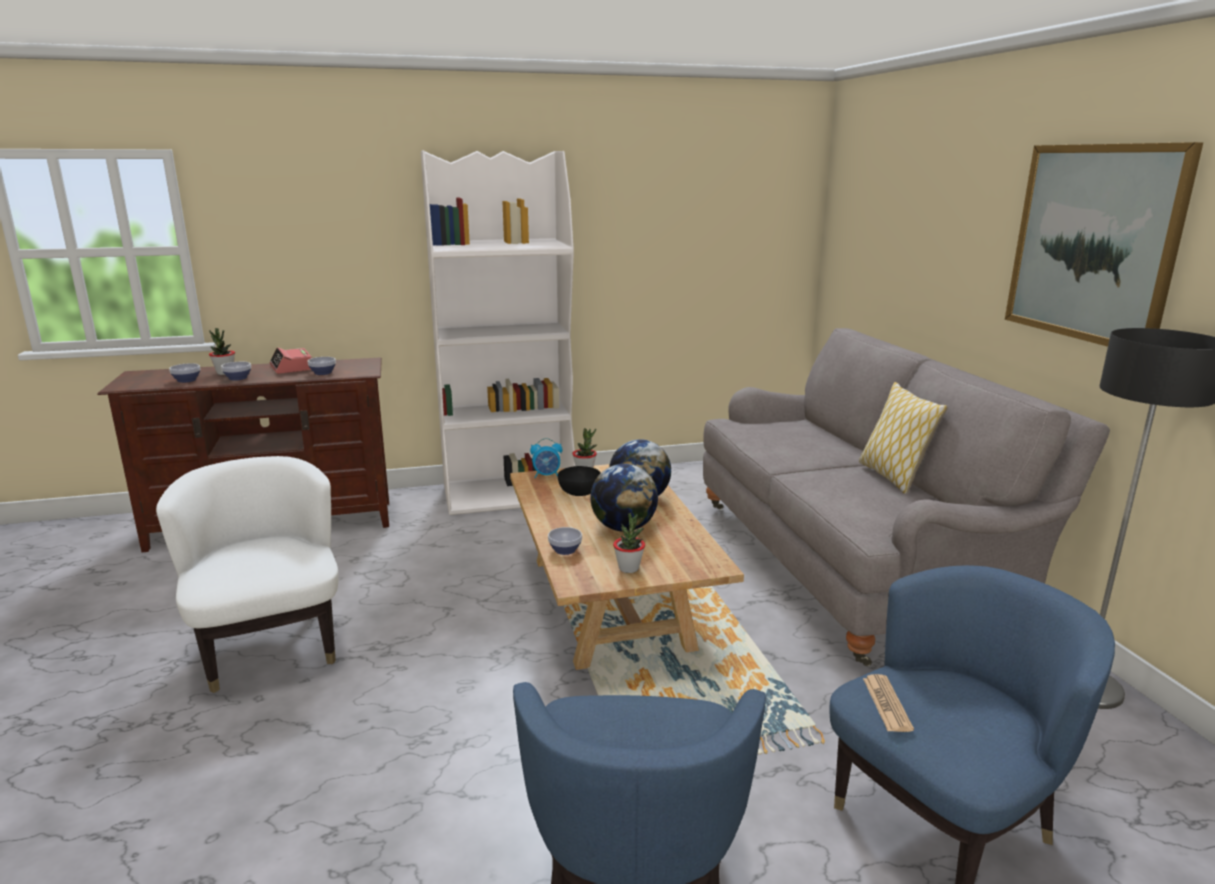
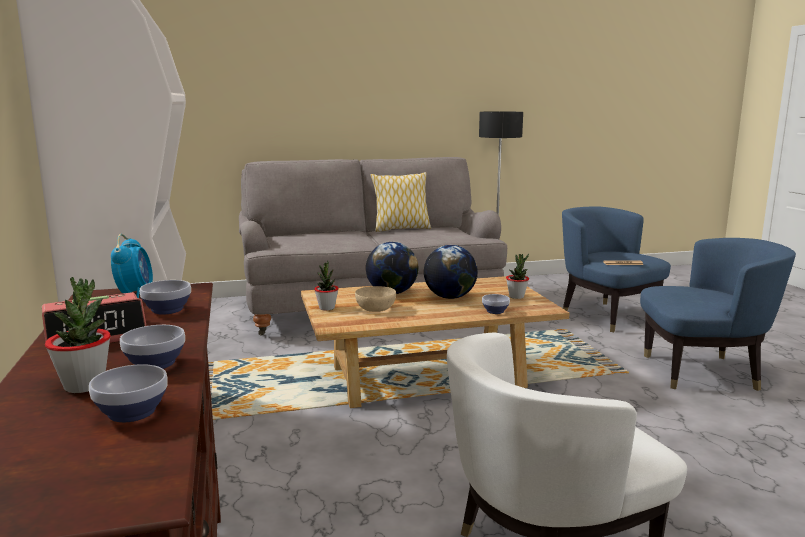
camera: 90 degrees left, 5 degrees down
(547, 475) = (331, 320): alarm clock -> alarm clock (135, 293)
(579, 492) = (375, 309): black bowl -> beige bowl
(1093, 243) = (424, 78): picture -> none

